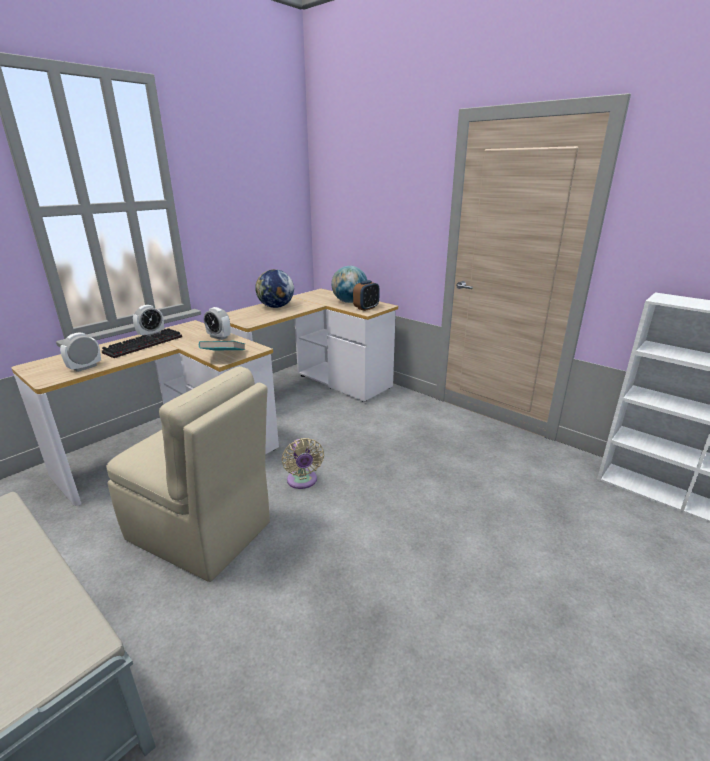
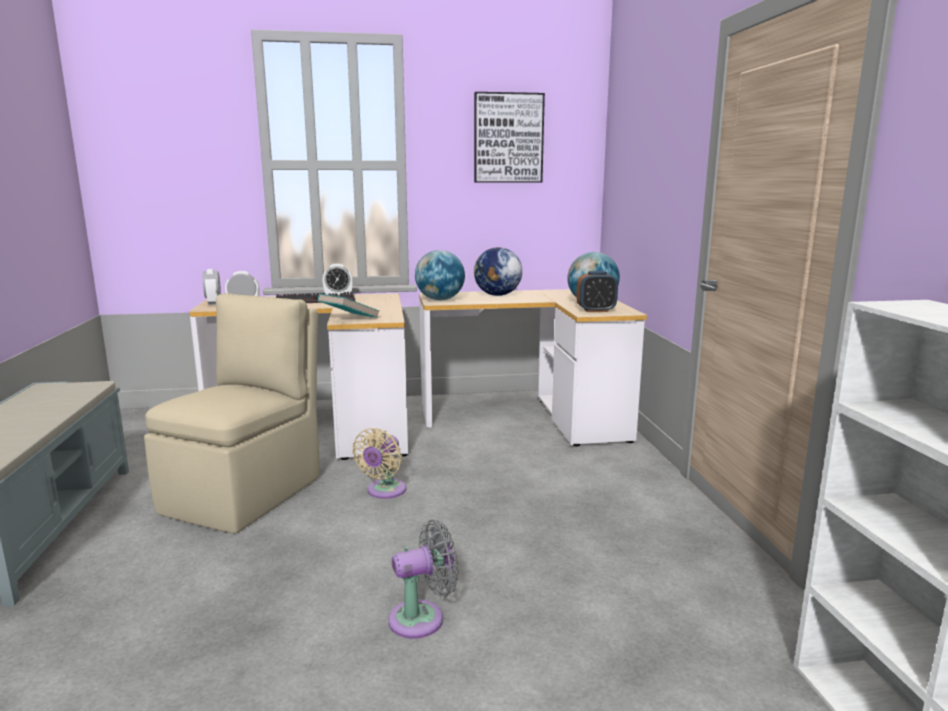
camera: 40 degrees right, 10 degrees down
(201, 532) = (246, 493): beige chair -> beige chair turned 135 degrees counterclockwise
(219, 337) = (382, 306): alarm clock -> alarm clock (213, 303)
(246, 320) = (440, 300): none -> globe
(249, 176) = (508, 138): none -> picture
(448, 549) = (422, 618): none -> grey fan

